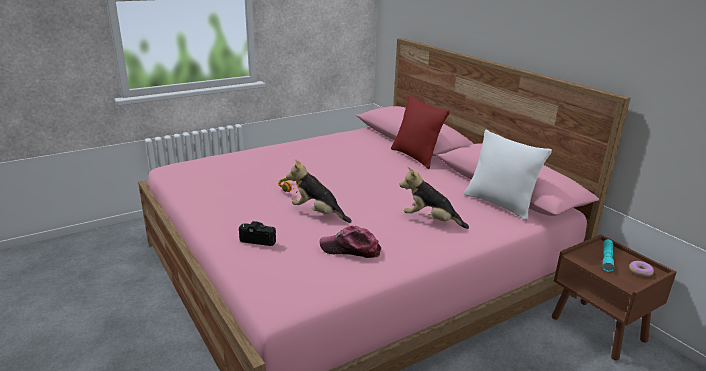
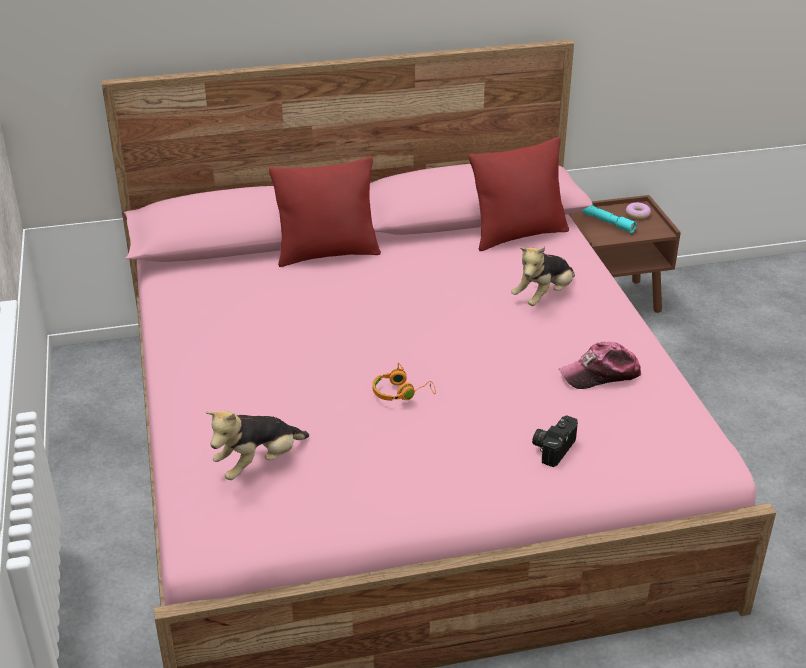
camera: 70 degrees left, 10 degrees up
(318, 213) = (486, 383): plush toy -> plush toy (258, 463)
(350, 249) = (600, 374): cap -> cap turned 45 degrees clockwise
(499, 204) = (518, 235): white pillow -> red pillow

